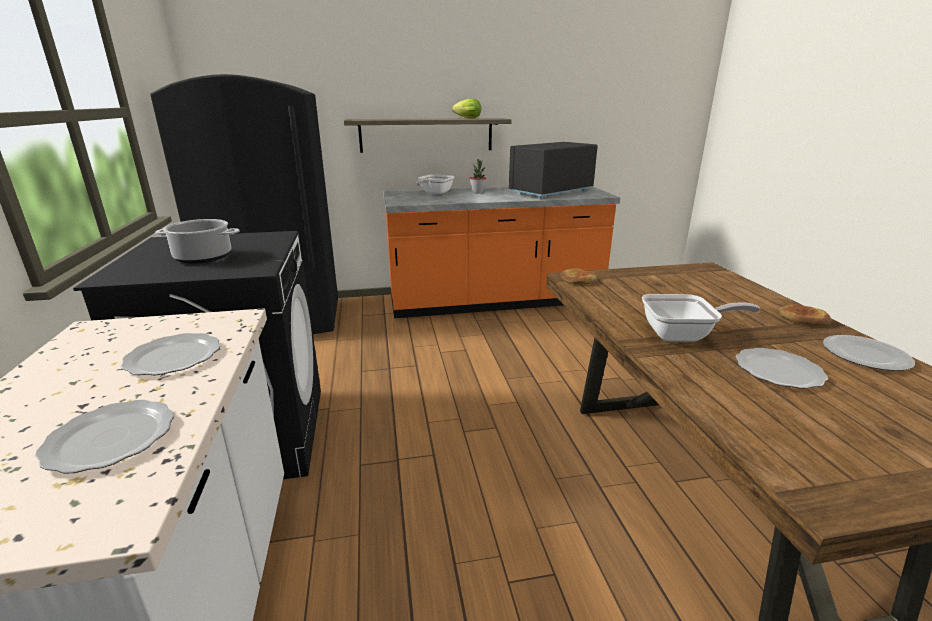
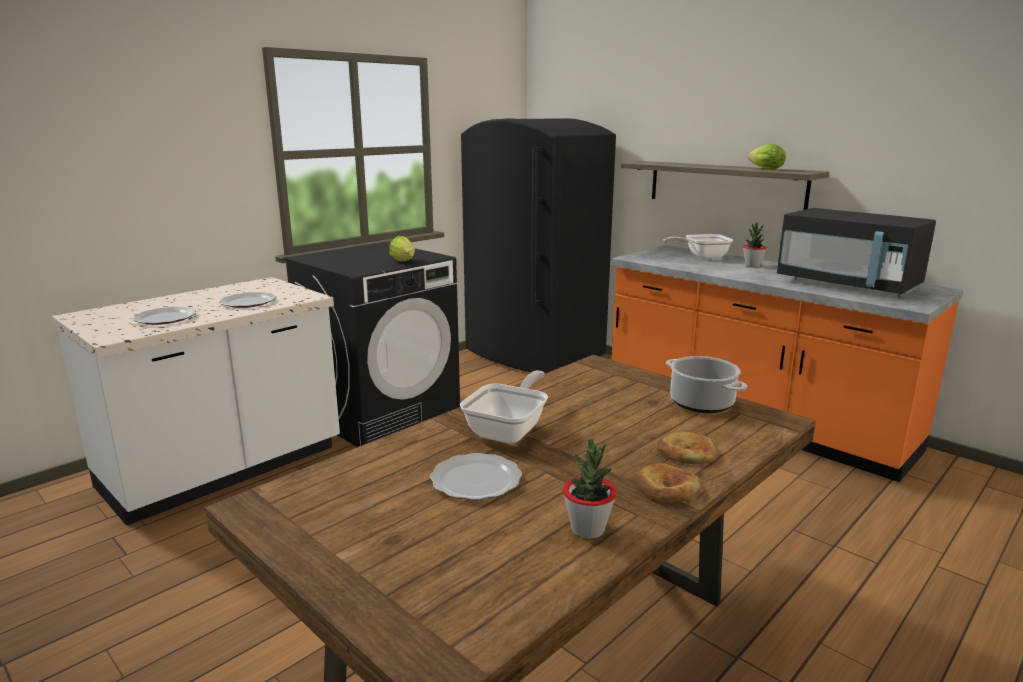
camera: 55 degrees right, 5 degrees down
(204, 257) = (362, 259): cooking pot -> cooking pot (702, 403)
(269, 247) = (404, 262): none -> lettuce
(550, 192) = (847, 285): black microwave -> black microwave turned 150 degrees counterclockwise
(578, 280) = (595, 368): bread -> bread (686, 452)
(683, 335) = (509, 430): frying pan -> frying pan turned 120 degrees counterclockwise
(866, 356) = (588, 529): plate -> potted plant

